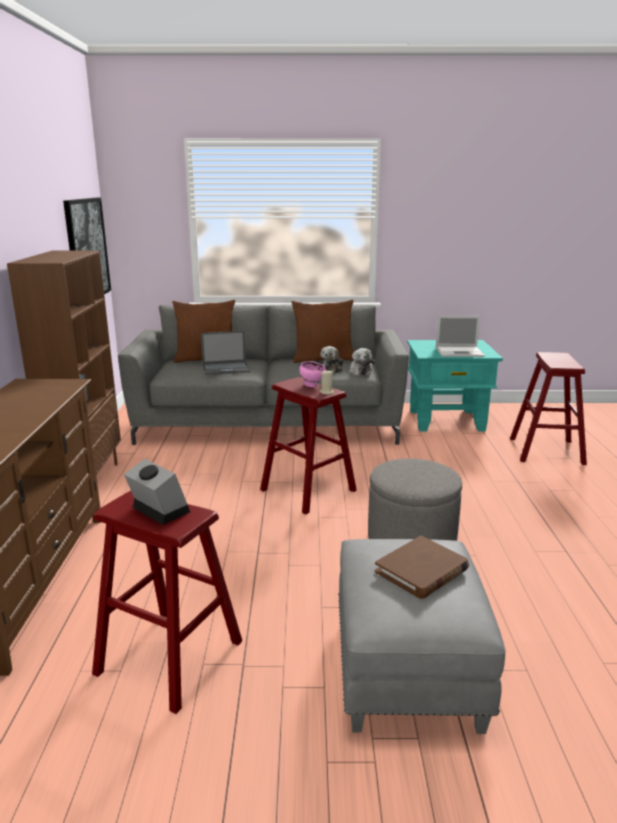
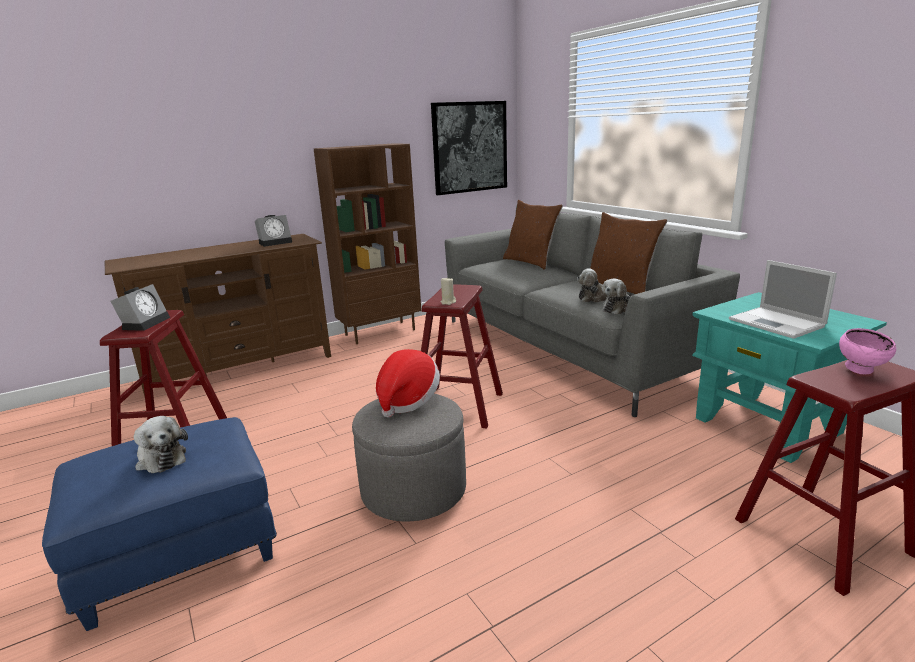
camera: 60 degrees right, 0 degrees up
(37, 393) = (276, 242): none -> alarm clock
(226, 368) = (519, 272): laptop -> none
(312, 385) = (462, 294): pink bowl -> pink bowl (861, 371)
(396, 469) = (407, 400): none -> hat
(405, 667) = (181, 551): grey ottoman -> blue ottoman
(421, 571) = (161, 458): brown book -> plush toy

